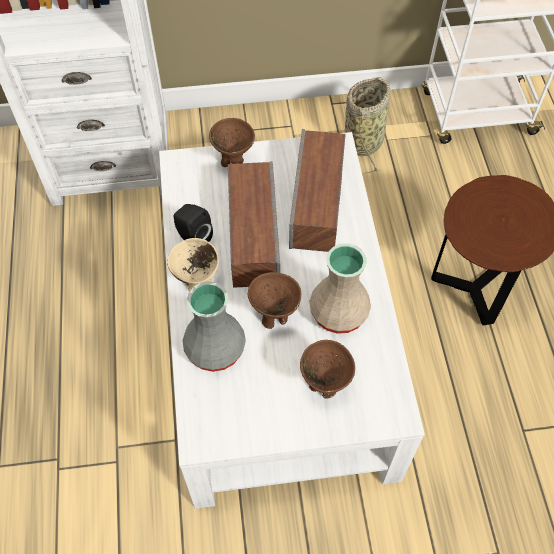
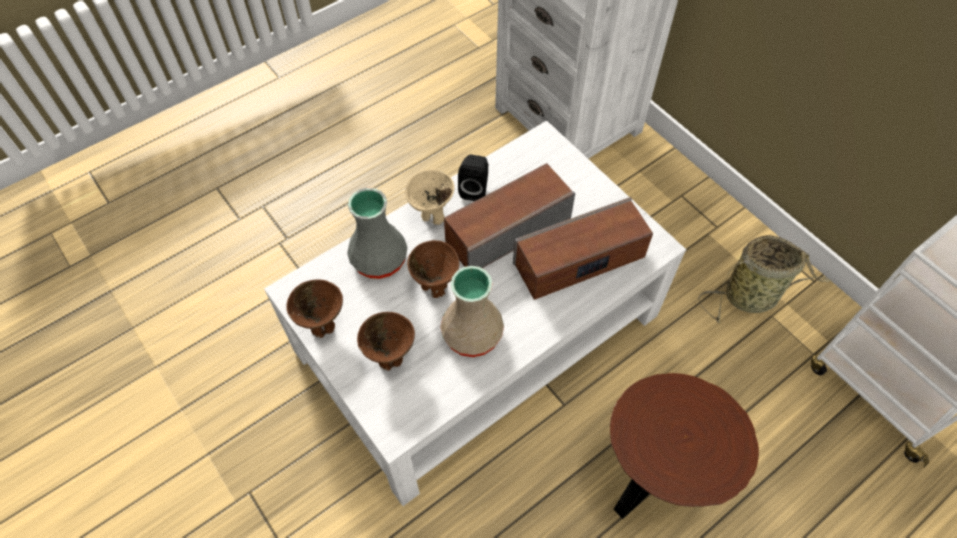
camera: 60 degrees right, 0 degrees up
(233, 163) = (574, 176): brown bowl -> brown bowl (322, 325)

